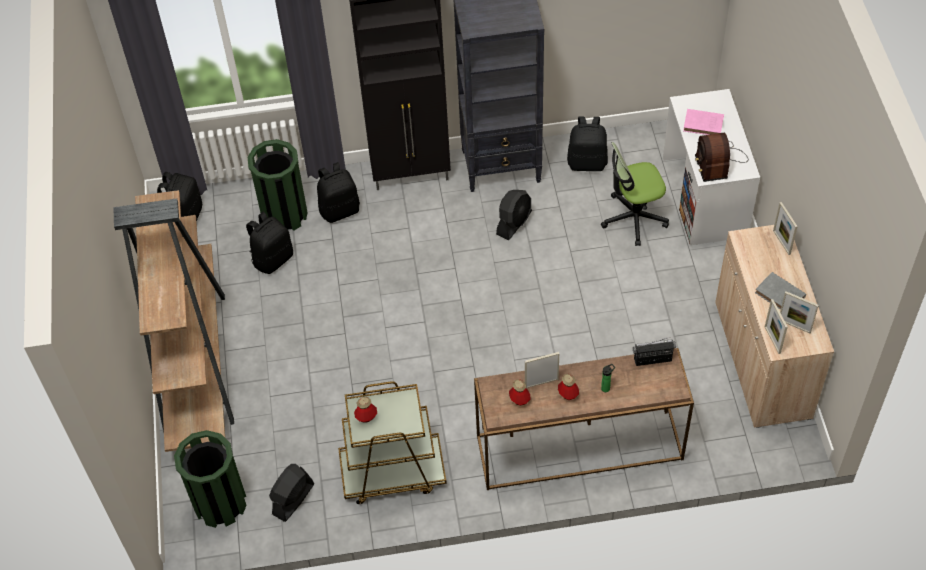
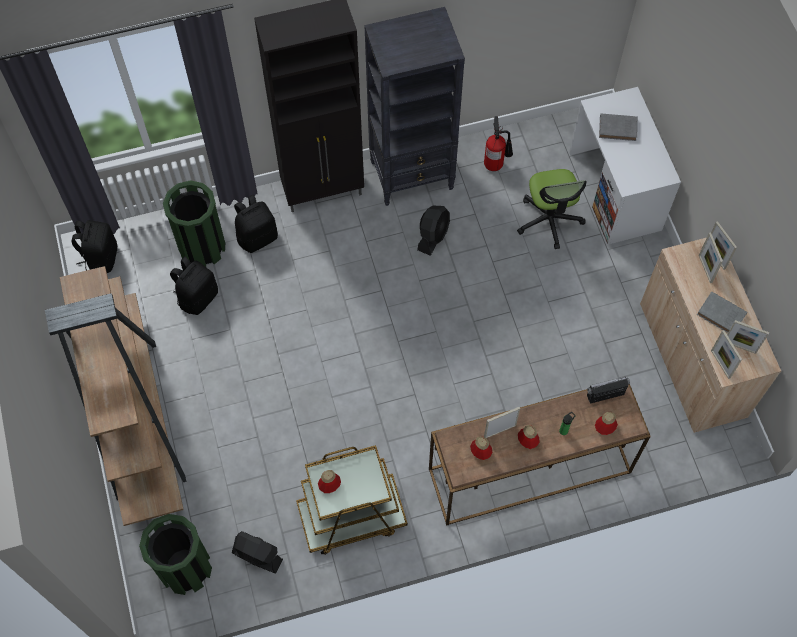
camera: 10 degrees left, 10 degrees up
(293, 499) = (257, 556): black fan -> black fan turned 90 degrees clockwise
(587, 162) = (496, 163): black backpack -> fire extinguisher
(633, 218) = (549, 220): office chair -> office chair turned 75 degrees counterclockwise
(647, 389) = (604, 428): none -> bottle
(704, 124) = (619, 128): pink book -> grey book
(718, 161) = (637, 168): radio -> none
(769, 252) = (705, 268): none -> picture frame

